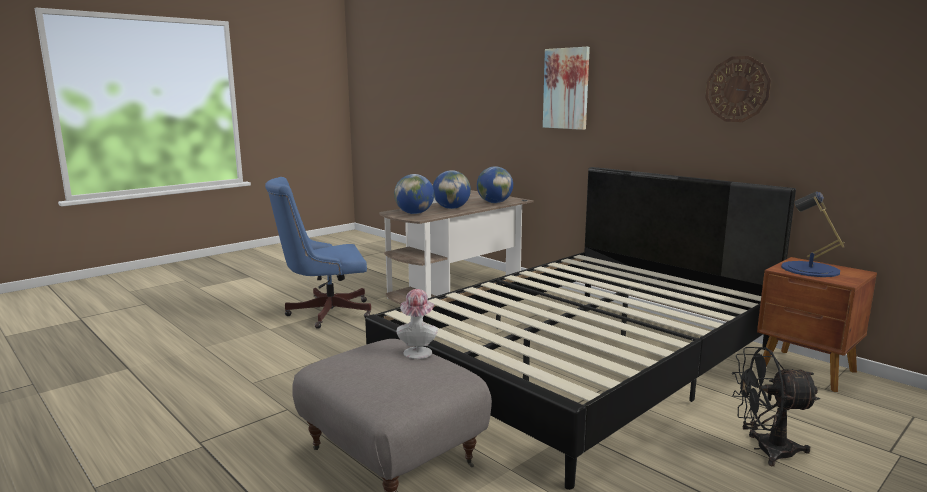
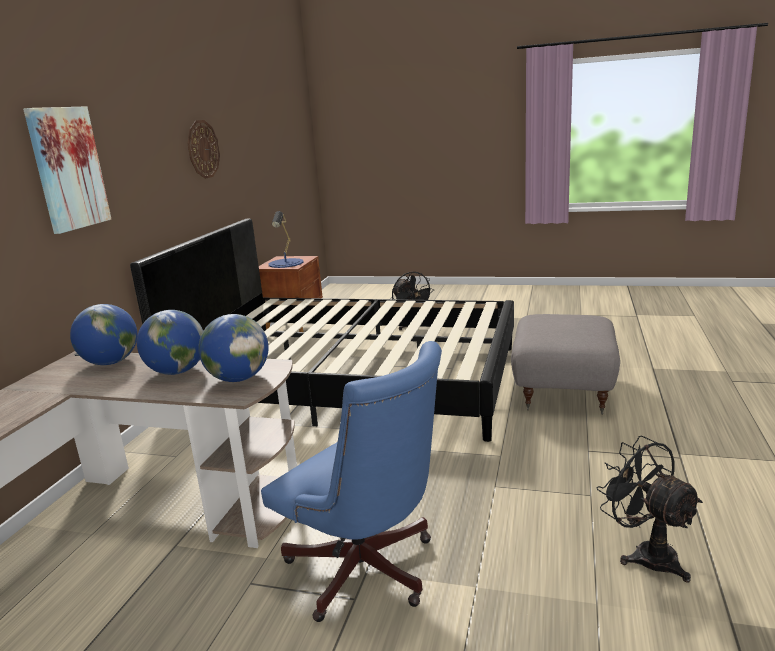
camera: 120 degrees left, 5 degrees up
(190, 372) = (646, 554): none -> black fan
(418, 351) = (533, 327): hat -> none

